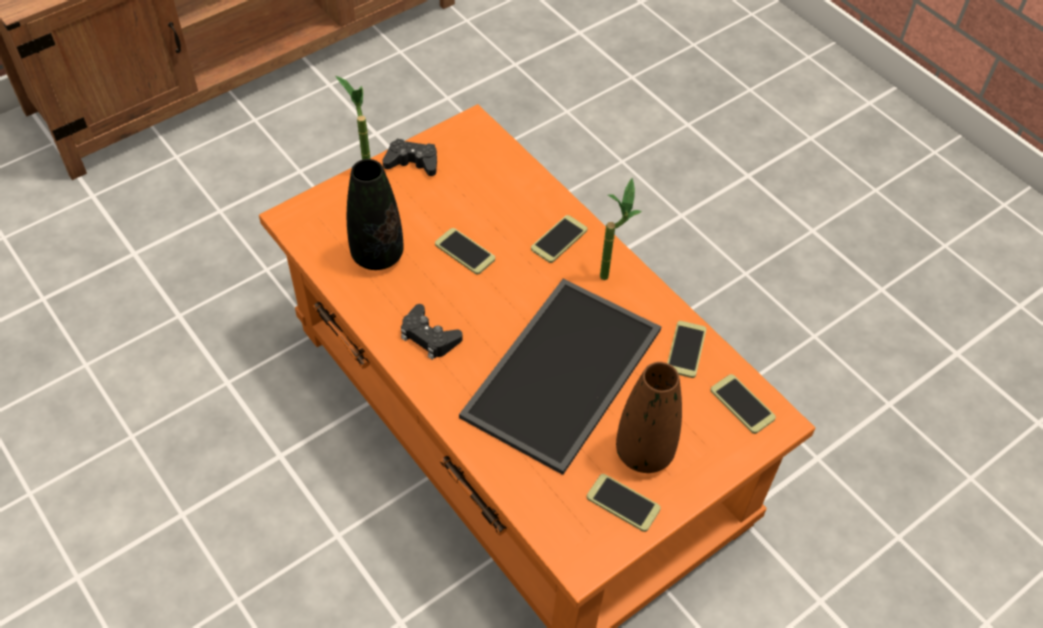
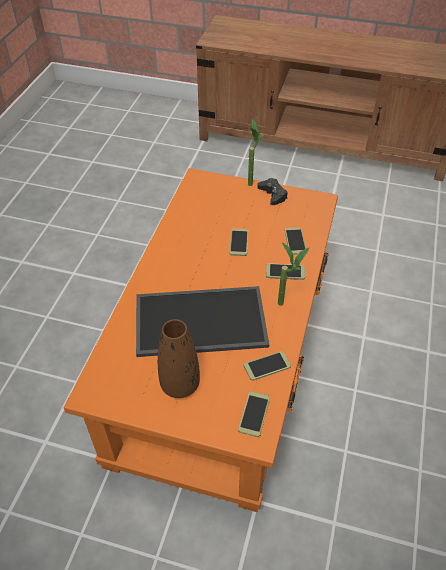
camera: 55 degrees right, 5 degrees down
(377, 255) = (204, 215): black vase -> none
(429, 337) = (174, 259): black game controller -> none
(623, 503) = (139, 393): phone -> phone (295, 241)

